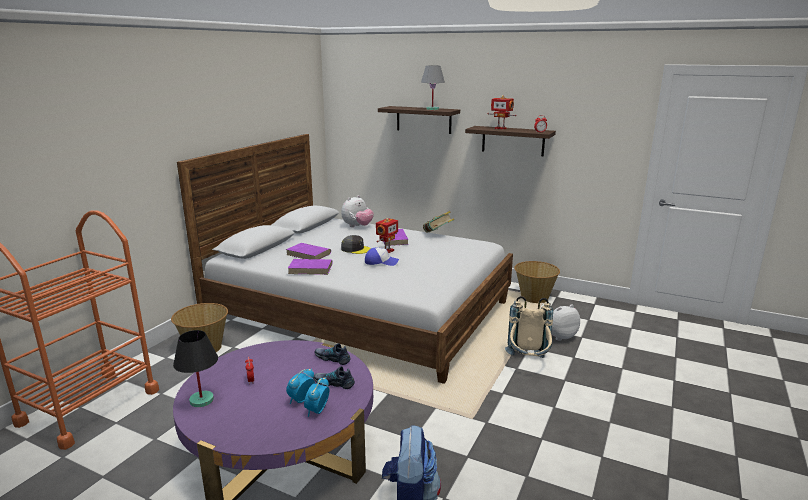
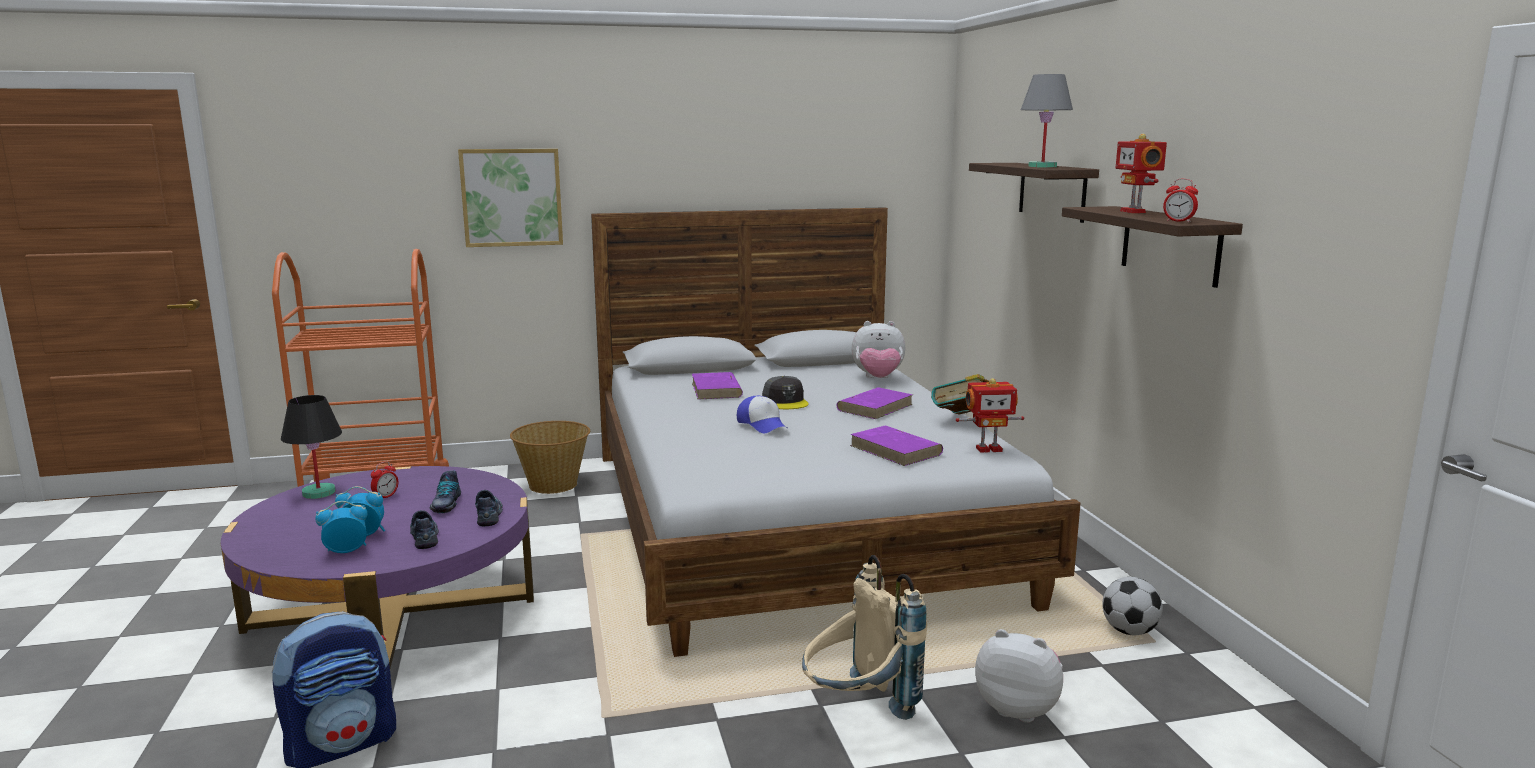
camera: 50 degrees right, 5 degrees down
(125, 158) = (512, 197): none -> picture
(295, 365) = (446, 504): none -> shoe
(311, 269) = (669, 405): purple book -> purple book (896, 450)
(387, 251) = (818, 417): toy robot -> toy robot (988, 449)
(534, 297) = (1129, 631): basket -> football

